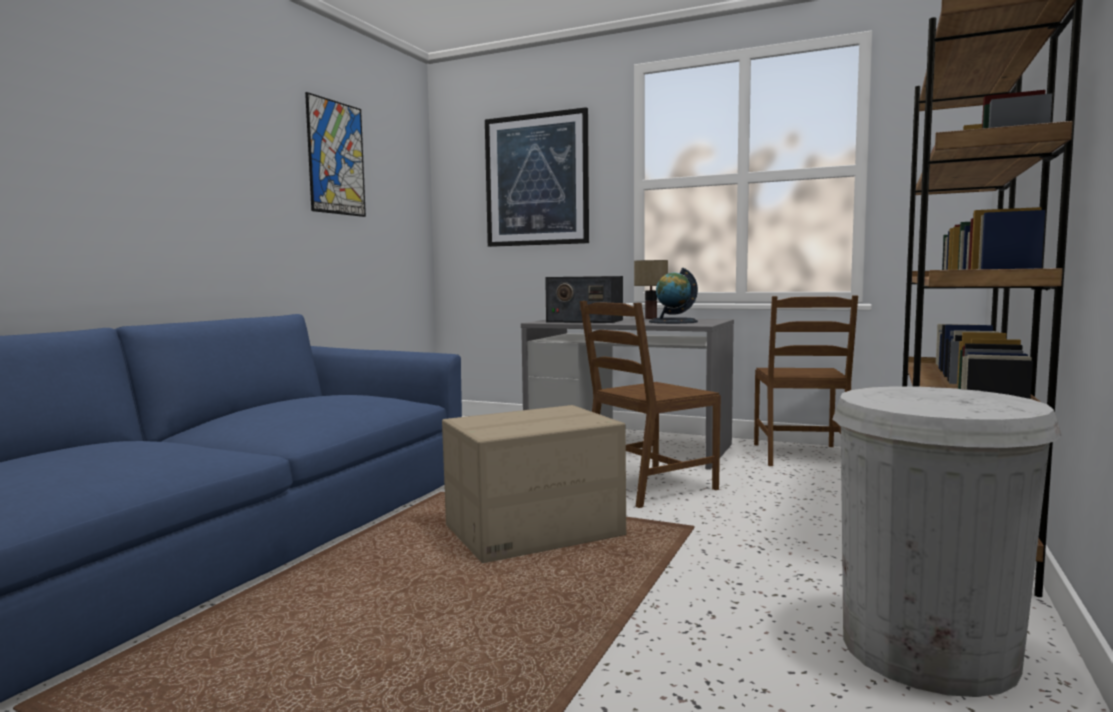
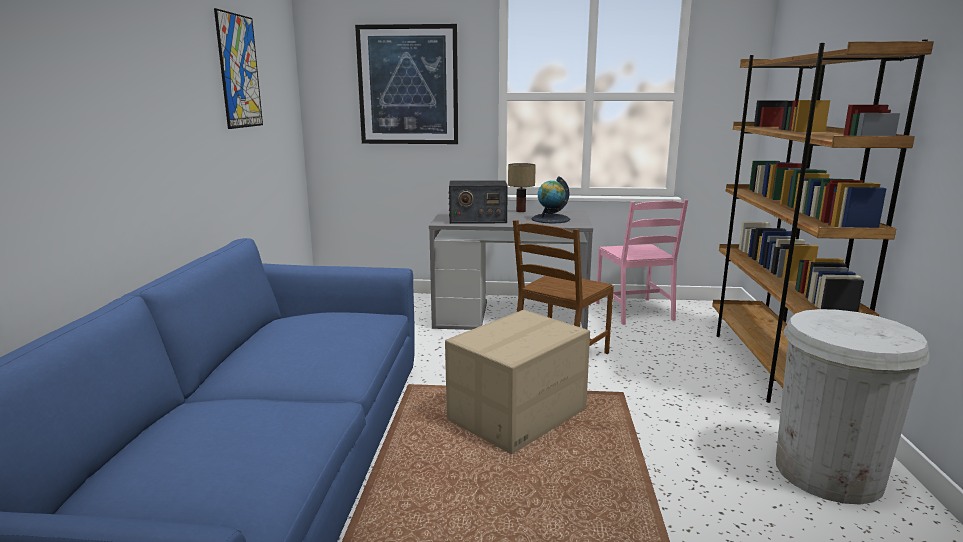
camera: 20 degrees left, 10 degrees up
(801, 455) = (635, 311): brown chair -> pink chair

